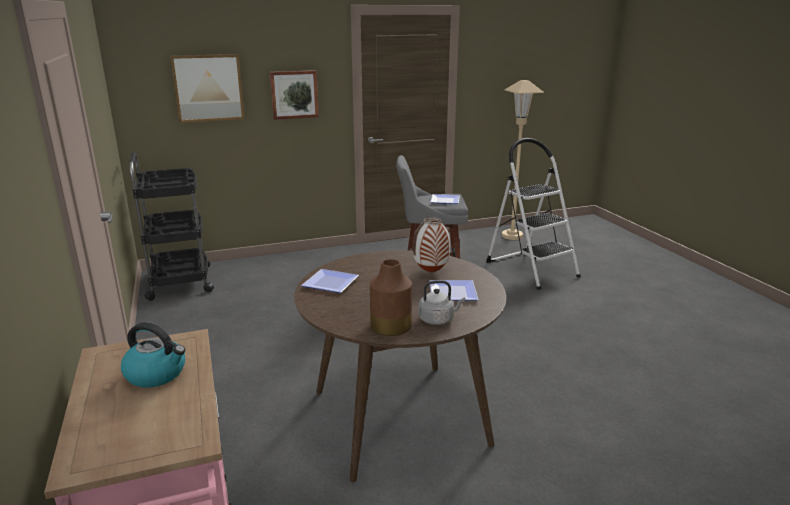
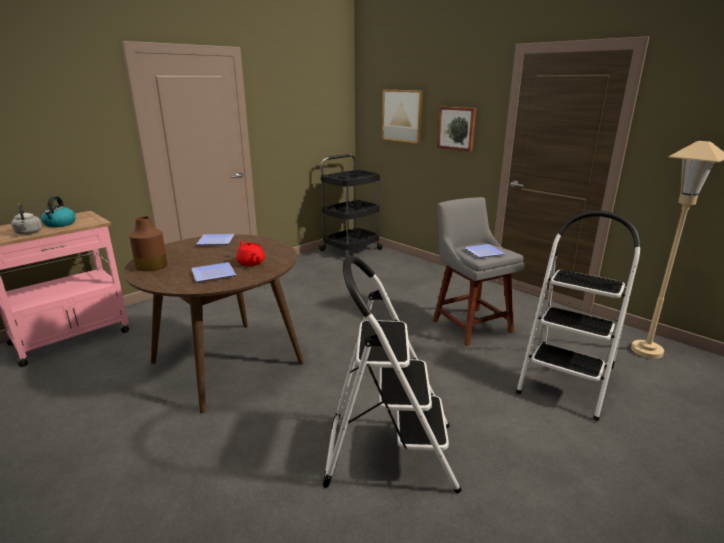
camera: 65 degrees right, 0 degrees up
(430, 272) = (250, 262): vase -> red teapot
(438, 319) = (162, 276): grey kettle -> grey kettle (28, 233)
(588, 357) = (386, 453): none -> step ladder

